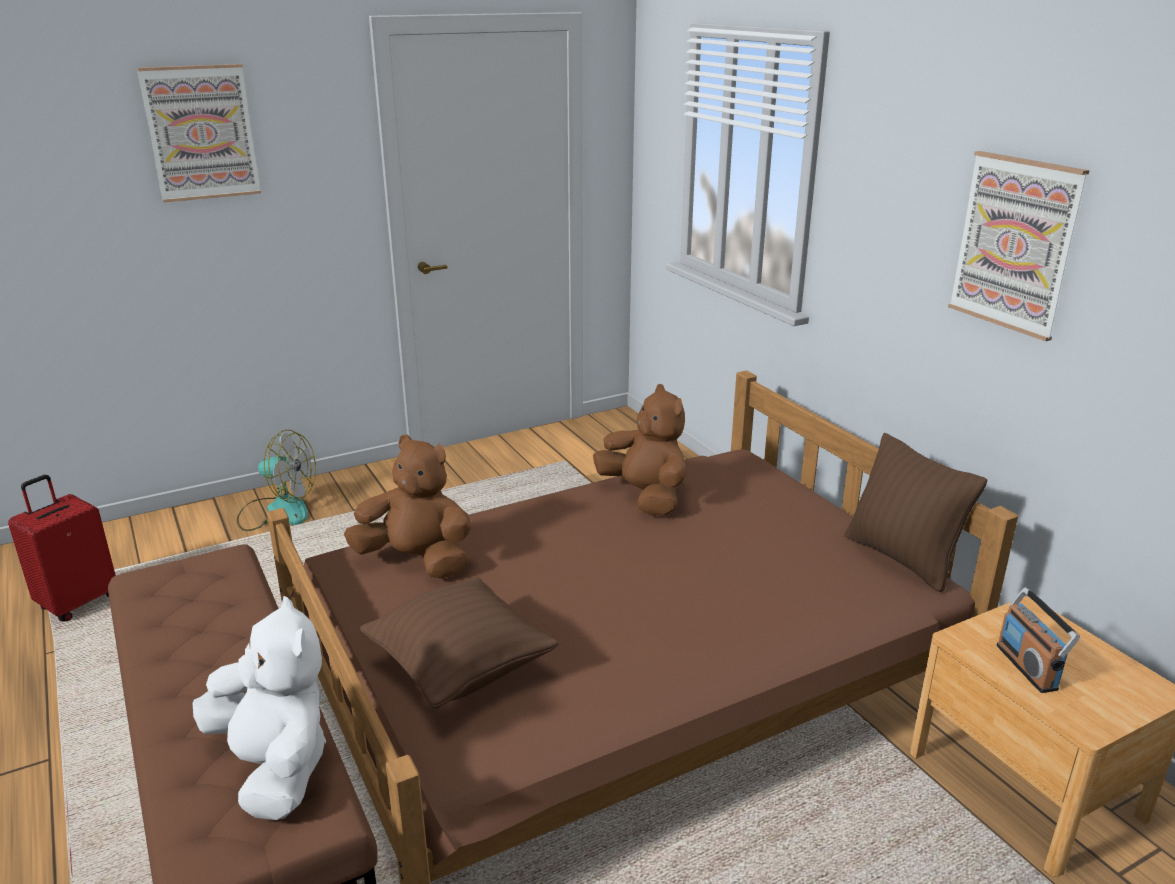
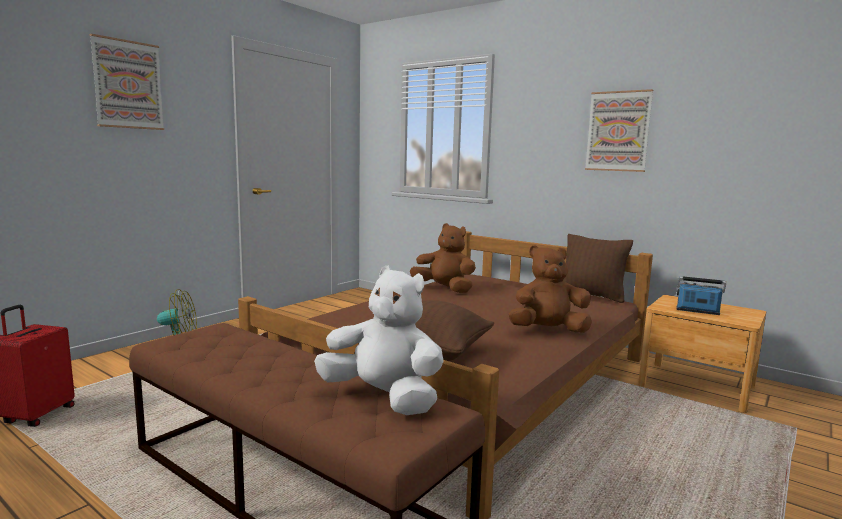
camera: 25 degrees left, 15 degrees down
(417, 561) = (345, 322): brown plush toy -> brown plush toy (548, 330)
(1027, 667) = (697, 311): radio -> radio turned 150 degrees clockwise

